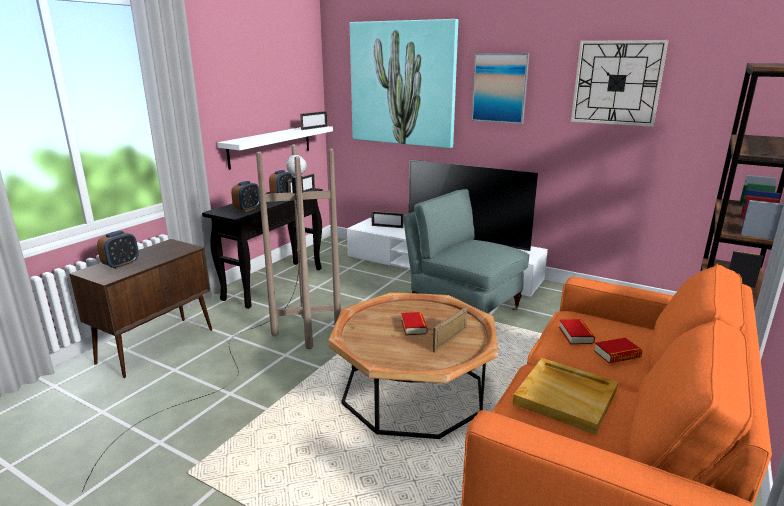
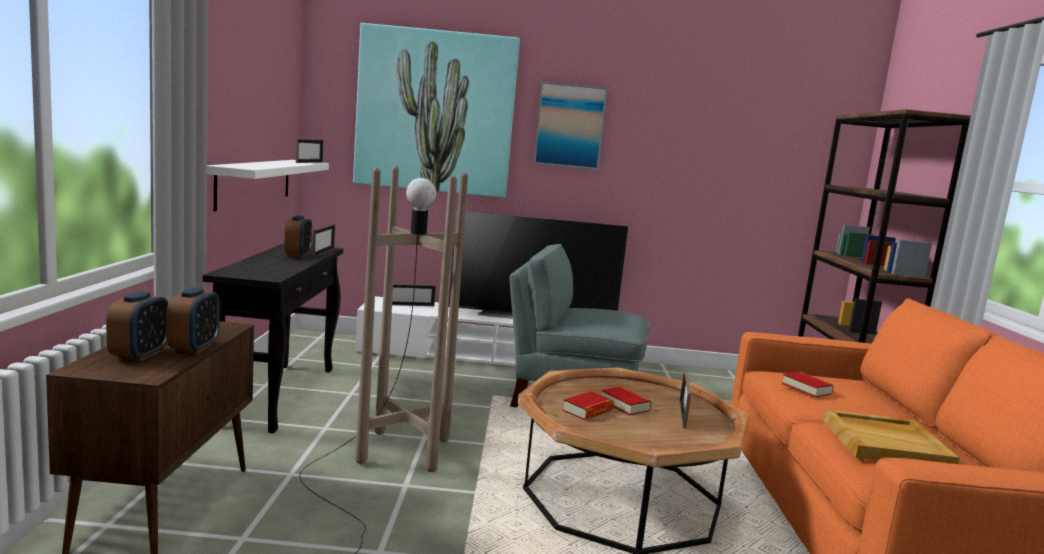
camera: 30 degrees left, 10 degrees down
(247, 209) = (274, 270): alarm clock -> alarm clock (194, 347)
(617, 83) = (703, 129): wall clock -> none
(617, 354) = (863, 401): book -> book (587, 411)

